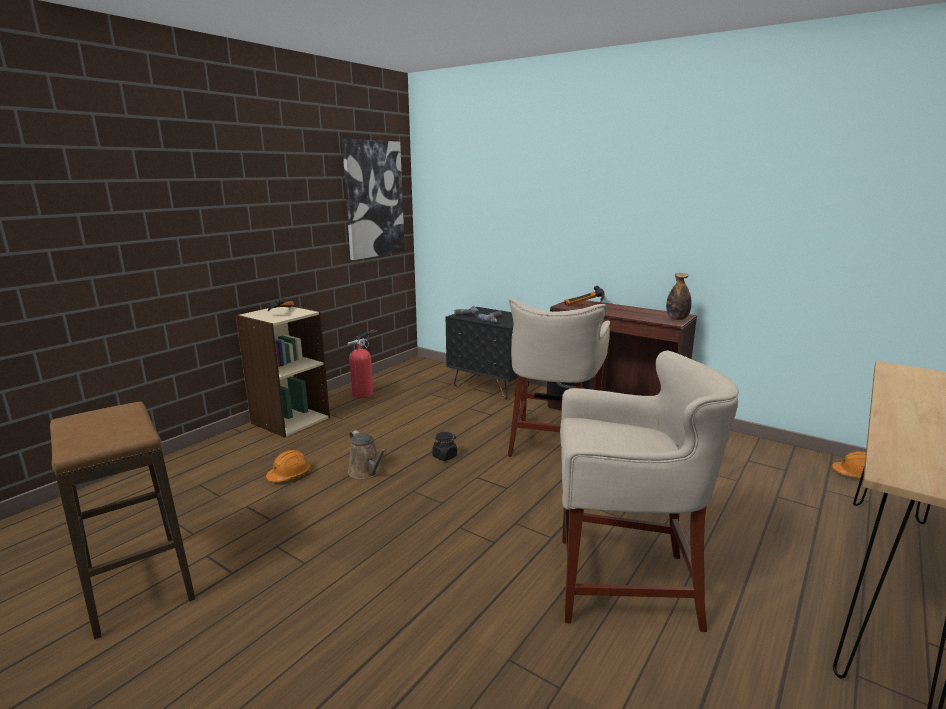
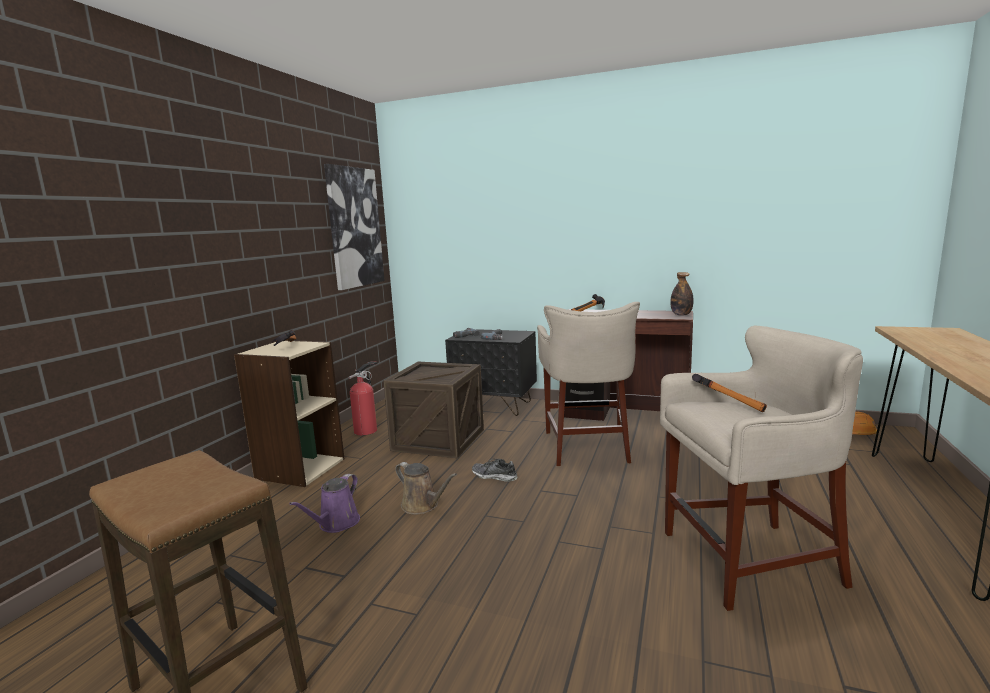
camera: 15 degrees left, 5 degrees down
(289, 475) = (336, 524): orange hard hat -> purple watering can
(419, 412) = (438, 439): none -> crate
(445, 456) = (494, 476): black jar -> shoe
(619, 427) = (730, 403): none -> hammer

